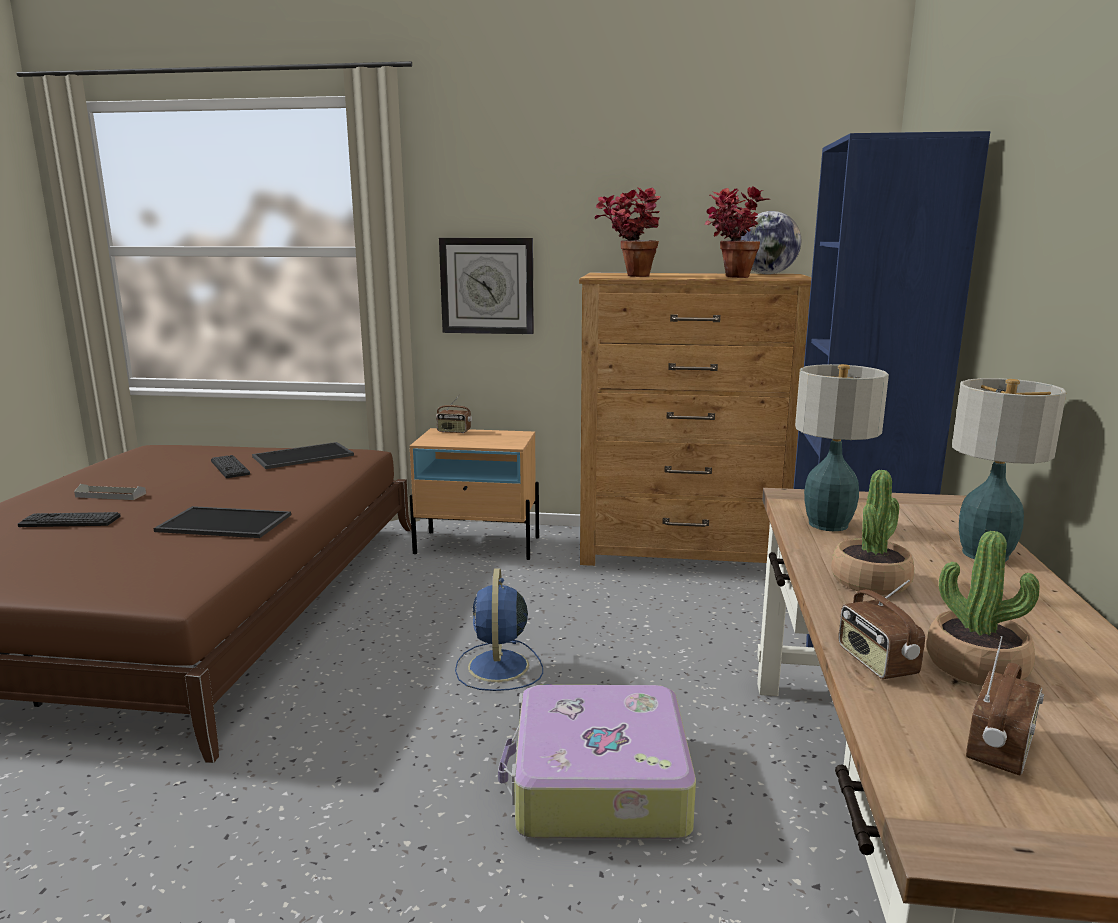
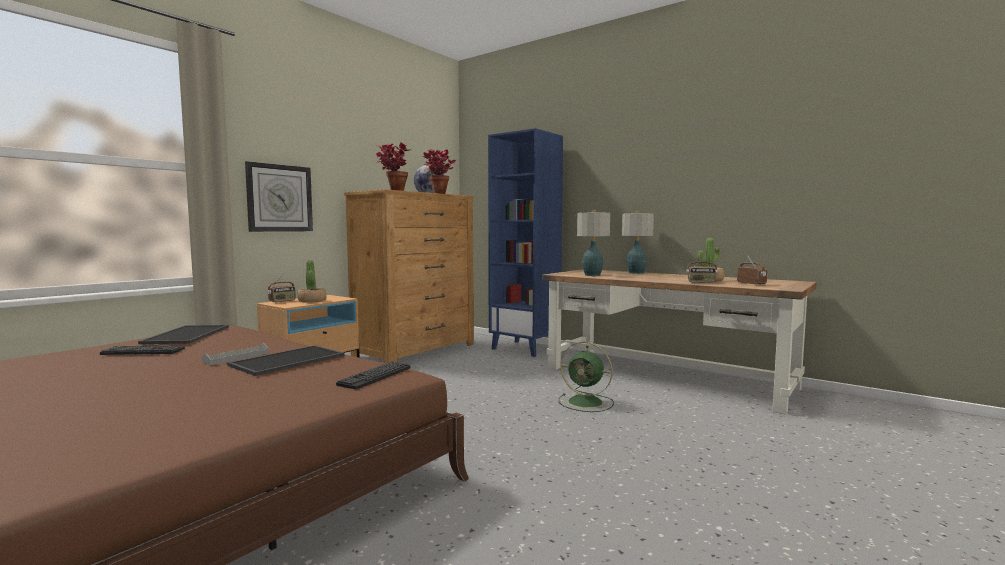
camera: 60 degrees left, 10 degrees down
(70, 521) = (144, 396): keyboard -> keyboard (375, 376)
(111, 495) = (100, 383): grey tray -> grey tray (236, 357)
(498, 667) = (468, 401): blue fan -> none
(598, 784) = (587, 402): suitcase -> green fan
(870, 581) = (646, 278): potted plant -> potted plant (312, 301)

